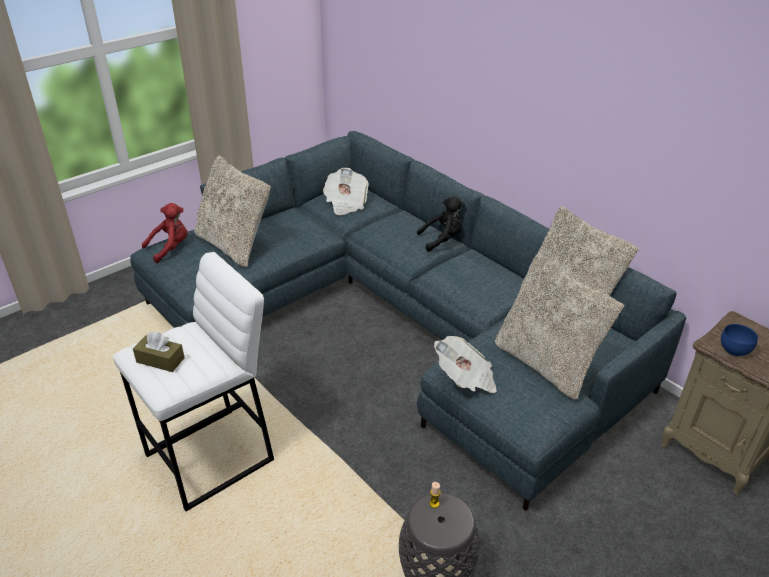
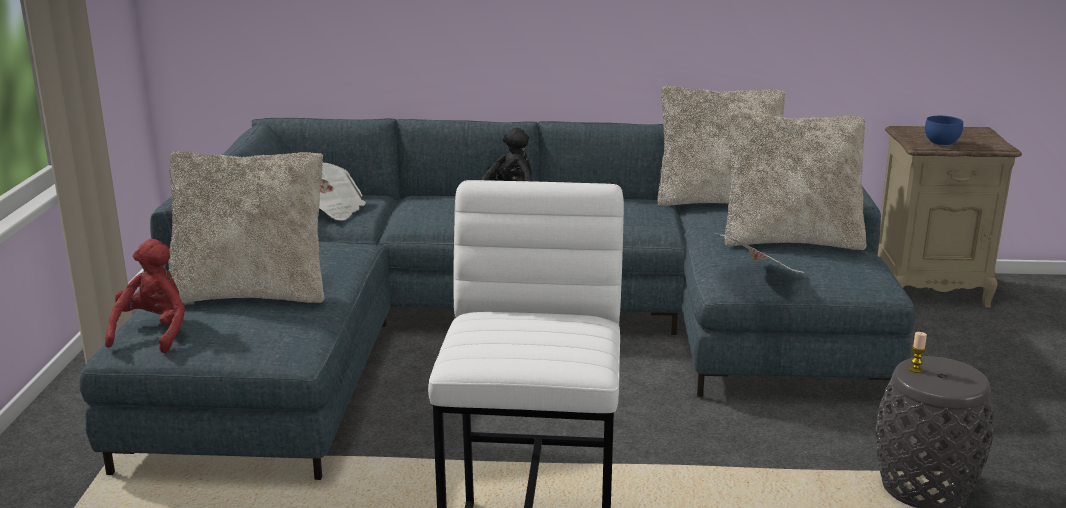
camera: 45 degrees left, 15 degrees down
(160, 360) = (524, 345): brown tissue box -> none

